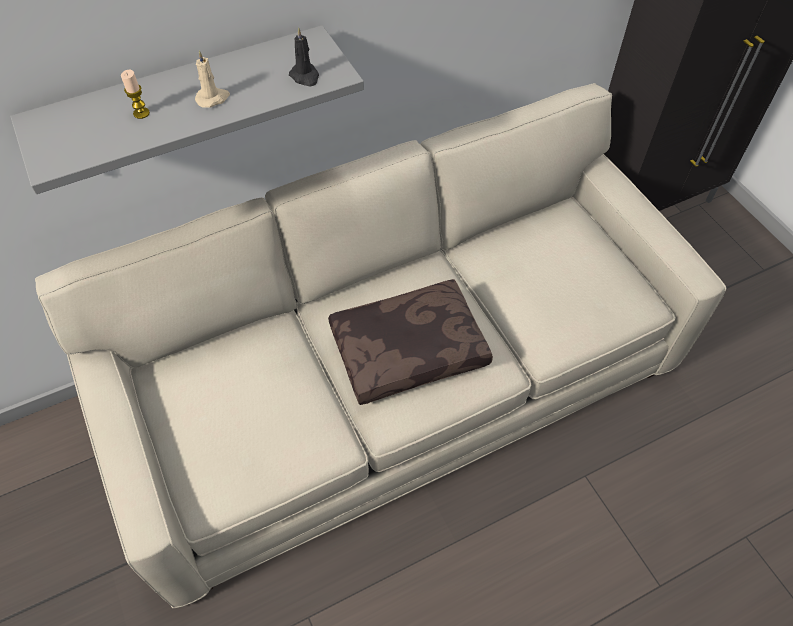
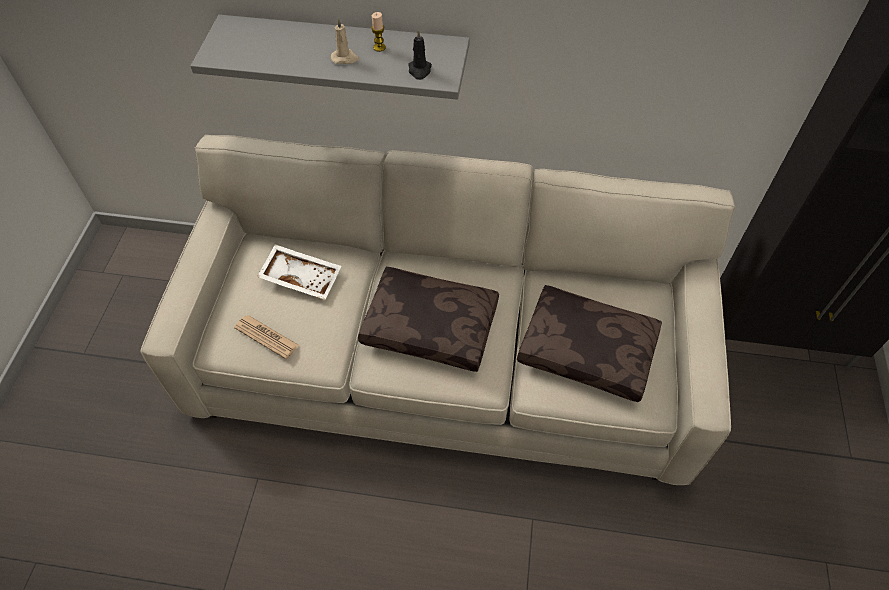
camera: 35 degrees right, 0 degrees up
(141, 113) = (292, 48): candle -> candle (379, 47)
(239, 376) = (302, 276): none -> white tray
(253, 459) = (266, 337): none -> newspaper
(560, 288) = (588, 349): none -> brown pillow

